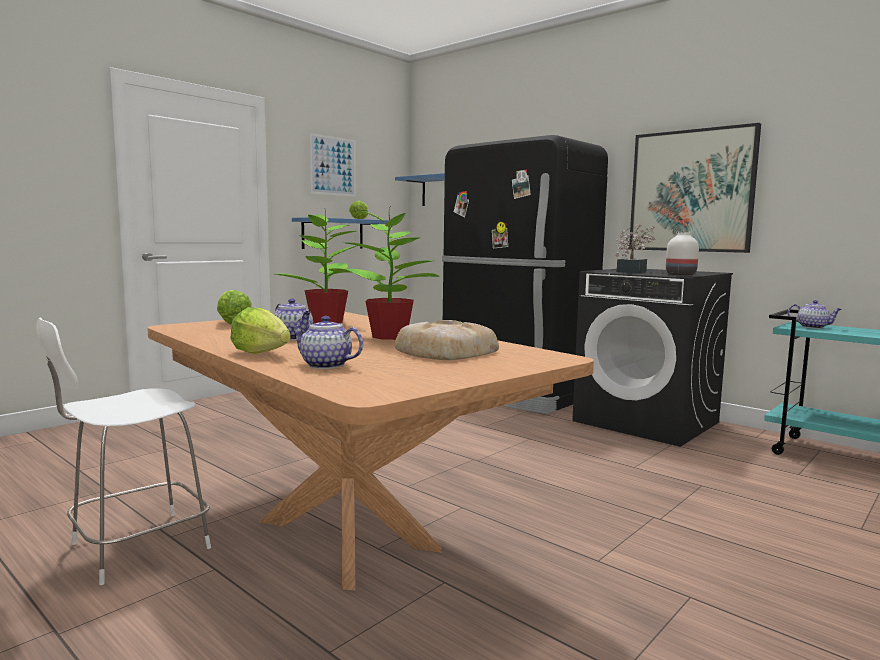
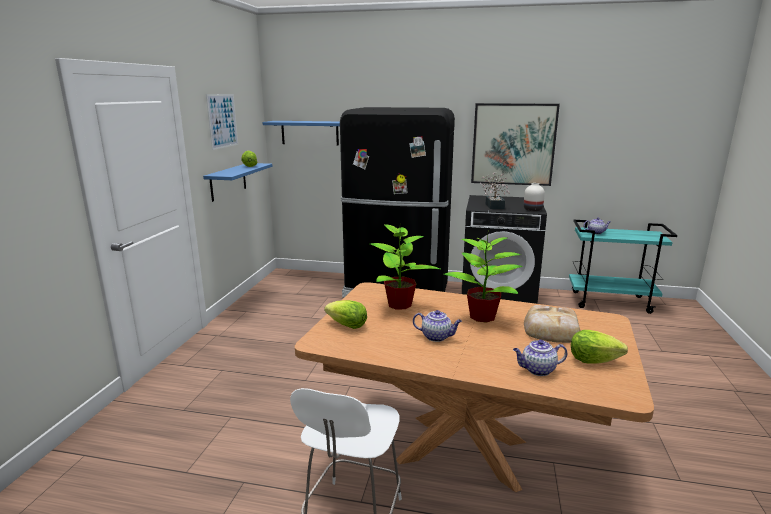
camera: 30 degrees left, 10 degrees up
(261, 353) = (470, 366): lettuce -> lettuce (593, 360)

